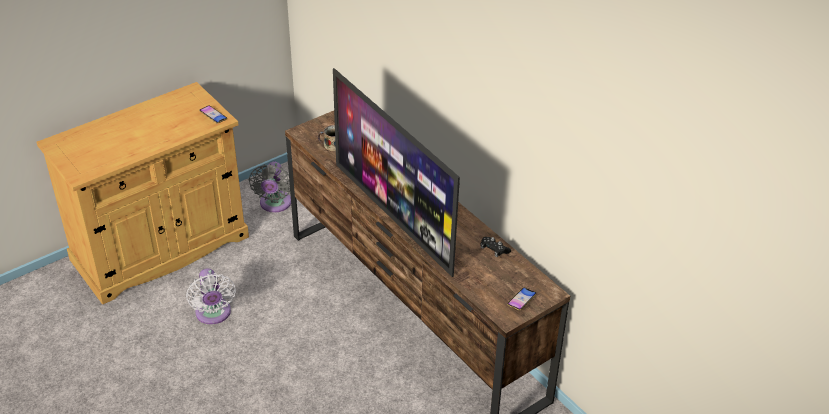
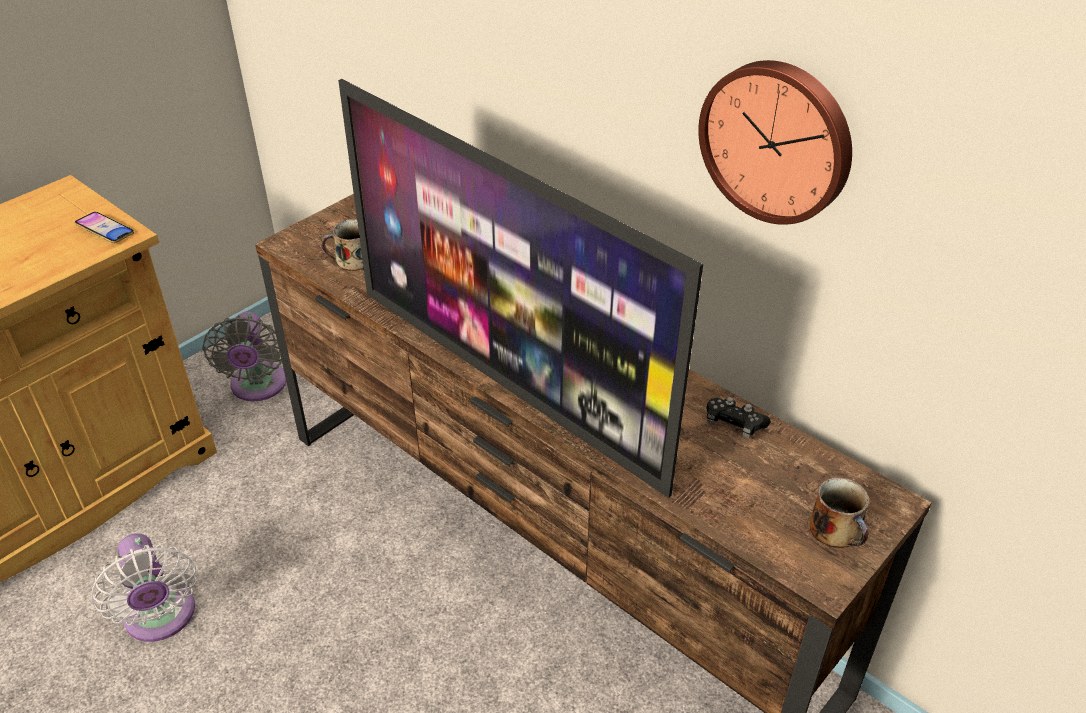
camera: 10 degrees left, 0 degrees up
(512, 126) = (777, 140): none -> wall clock
(521, 300) = (837, 531): phone -> mug

